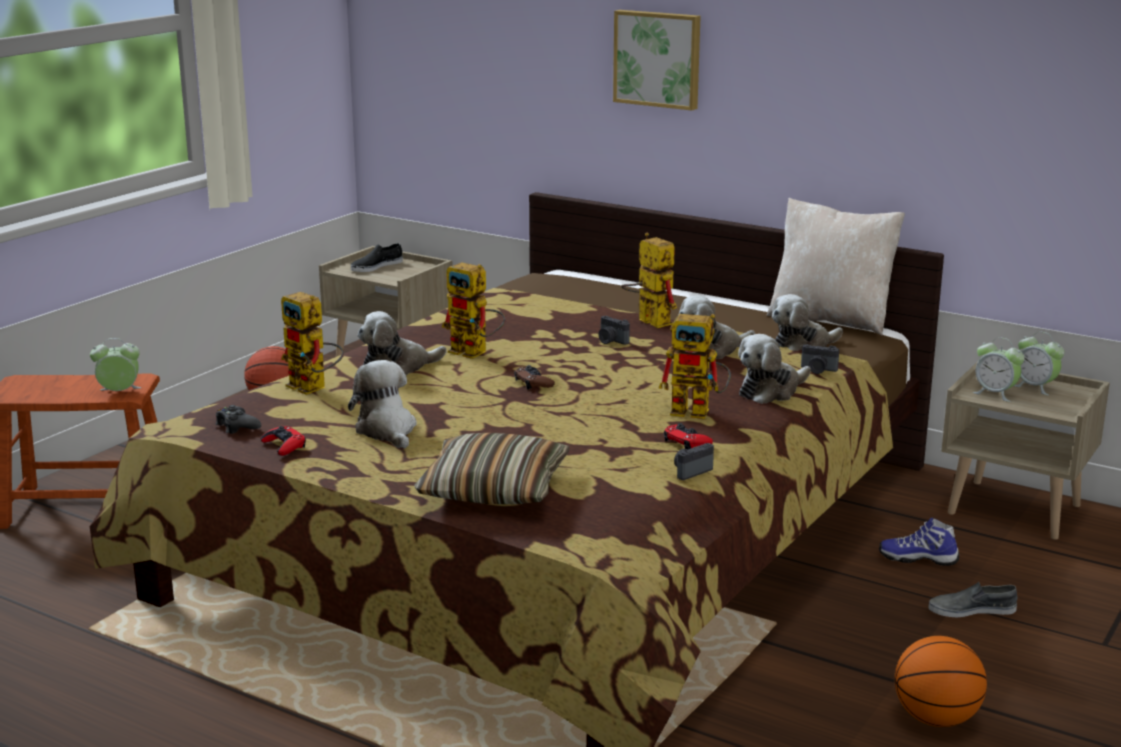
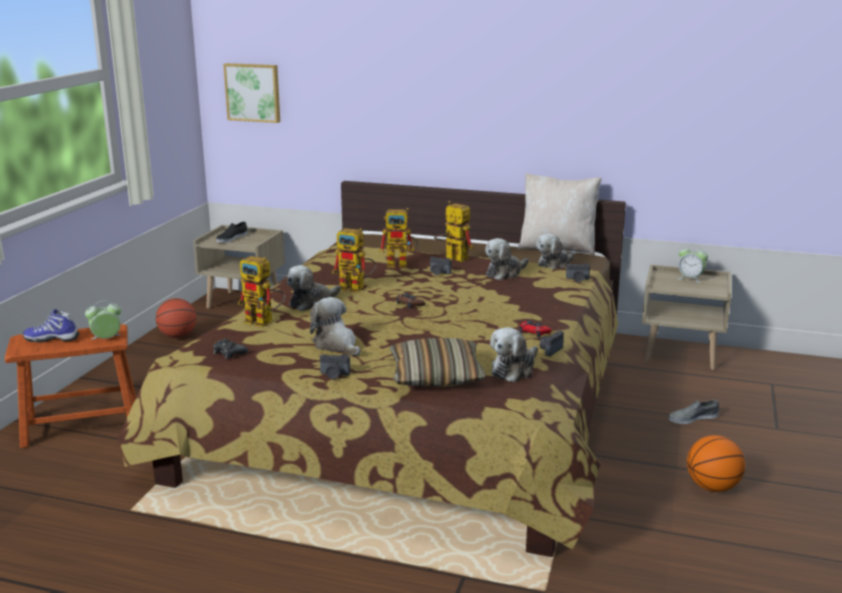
camera: 15 degrees left, 0 degrees up
(284, 446) = (273, 363): red game controller -> none
(353, 471) = (334, 375): none -> camera
(658, 59) = (429, 88): picture -> picture (253, 92)
(699, 411) = (527, 312): toy robot -> toy robot (402, 264)
(771, 391) = (559, 295): plush toy -> plush toy (514, 369)
(918, 558) = (644, 390): shoe -> shoe (52, 339)
(995, 394) = (671, 285): alarm clock -> none

